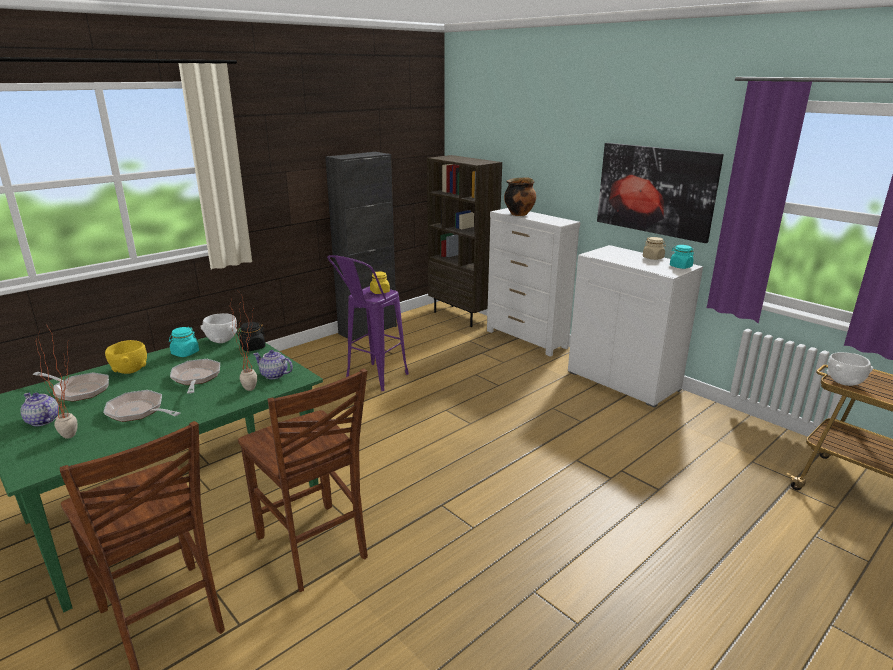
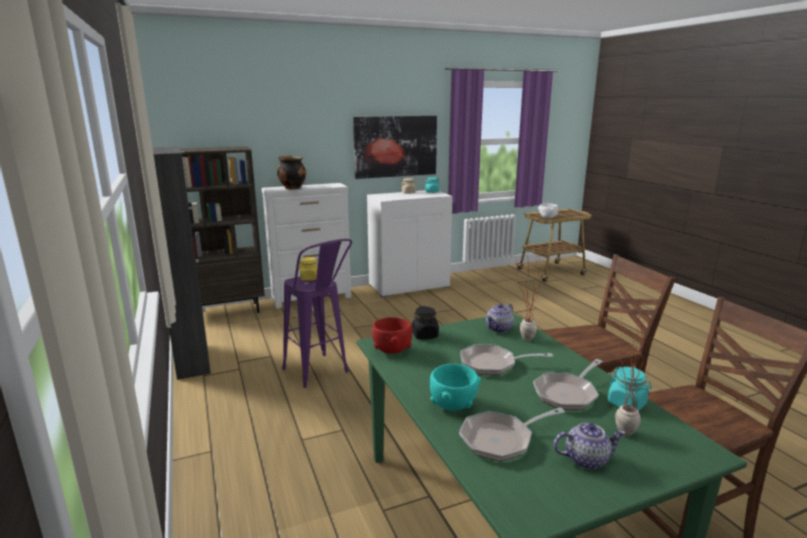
camera: 70 degrees left, 5 degrees down
(42, 420) = (586, 459): teapot -> teapot turned 150 degrees counterclockwise
(79, 390) = (501, 439): frying pan -> frying pan turned 150 degrees counterclockwise
(130, 370) = (453, 405): yellow bowl -> turquoise bowl
(185, 353) = (417, 371): turquoise jar -> turquoise jar (626, 404)
(222, 340) = (392, 350): white bowl -> red bowl

